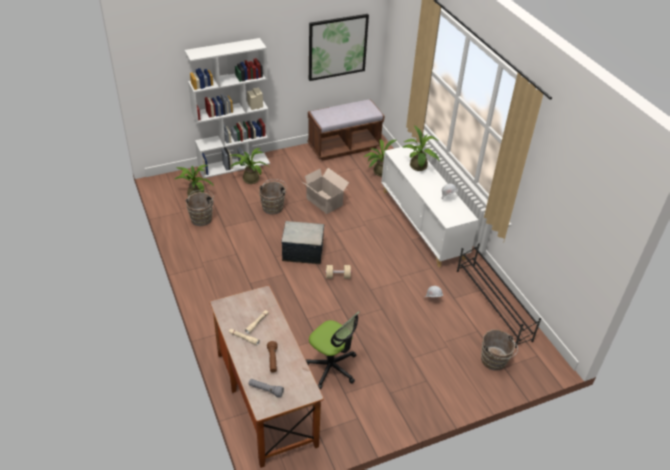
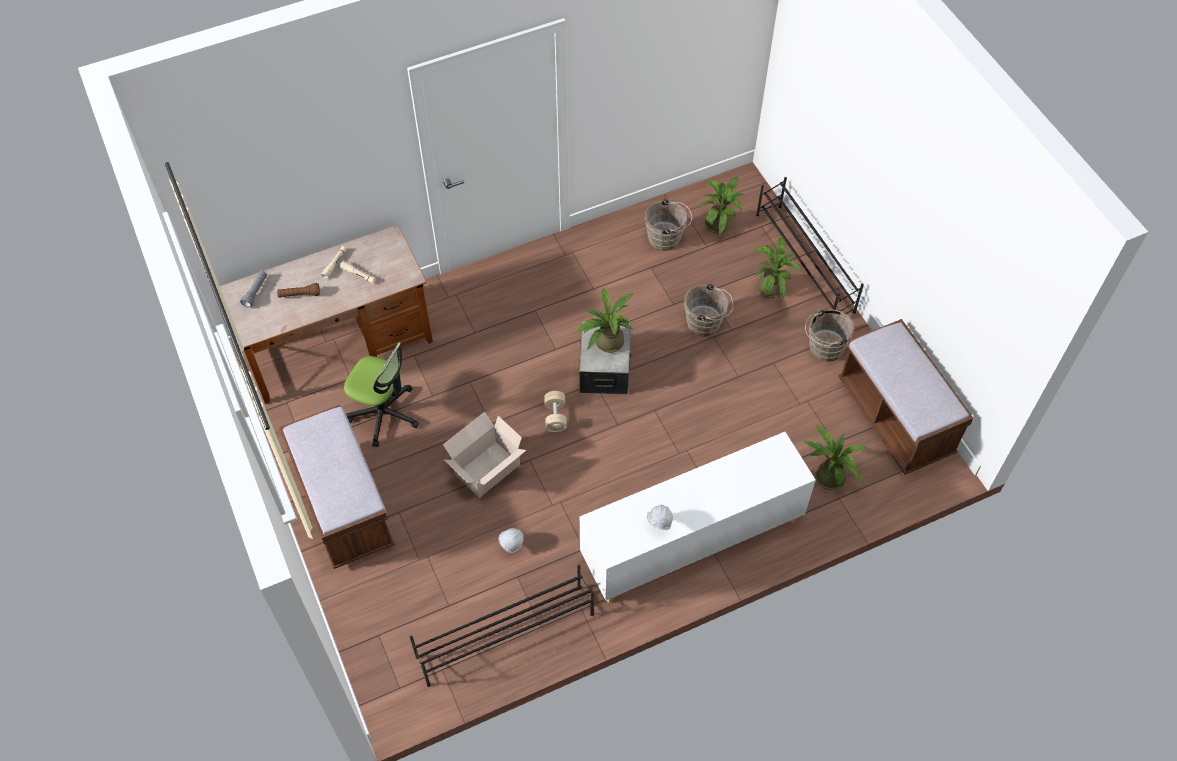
camera: 90 degrees right, 15 degrees up
(234, 165) = (804, 263): white bookcase -> black shoe rack
(325, 202) = (727, 393): cardboard box -> cardboard box (485, 470)
(331, 367) = (384, 414): office chair -> office chair turned 105 degrees counterclockwise
(337, 47) = (967, 288): picture -> none
(409, 390) = (343, 506): none -> brown bench
(419, 168) = (741, 484): potted plant -> potted plant (605, 343)
(494, 362) = (388, 623): brown bucket -> brown bucket (823, 349)

